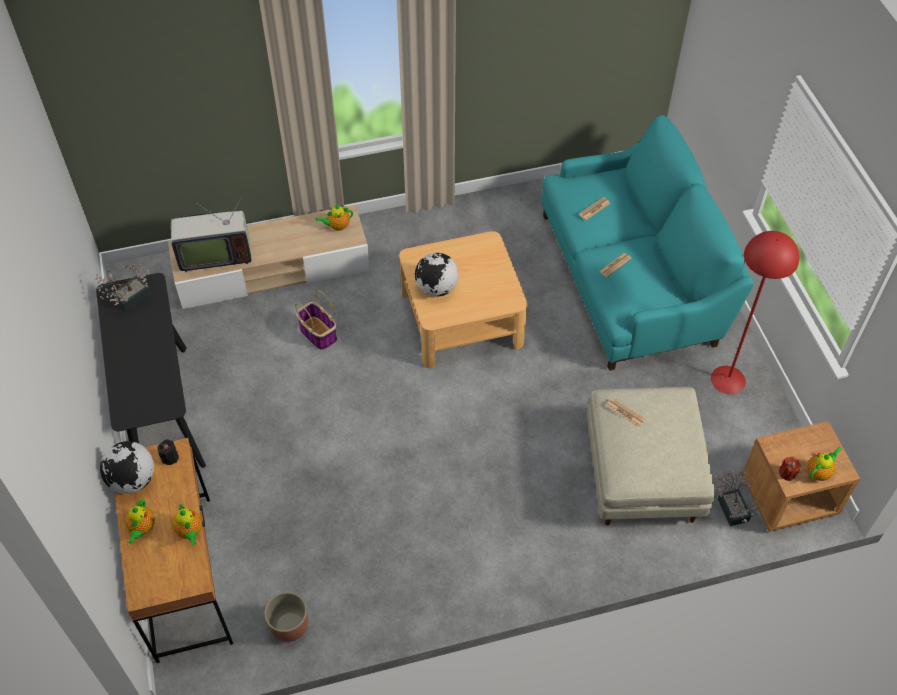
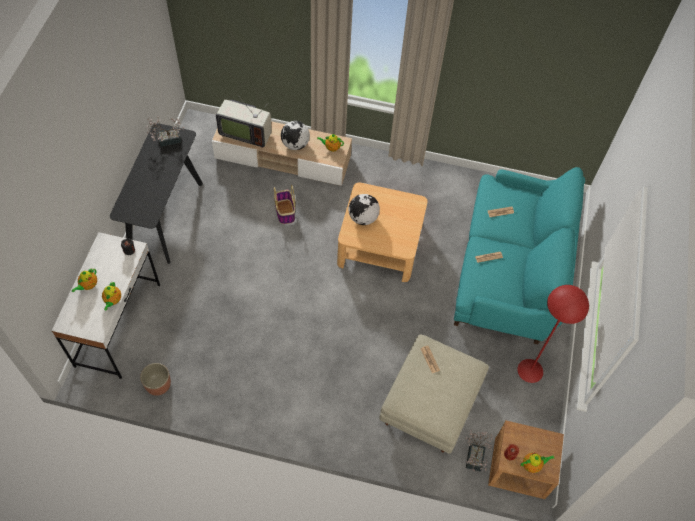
camera: 25 degrees right, 5 degrees up
(133, 480) = (101, 254): globe -> globe (295, 144)
(184, 577) = (118, 324): brown desk -> white desk

